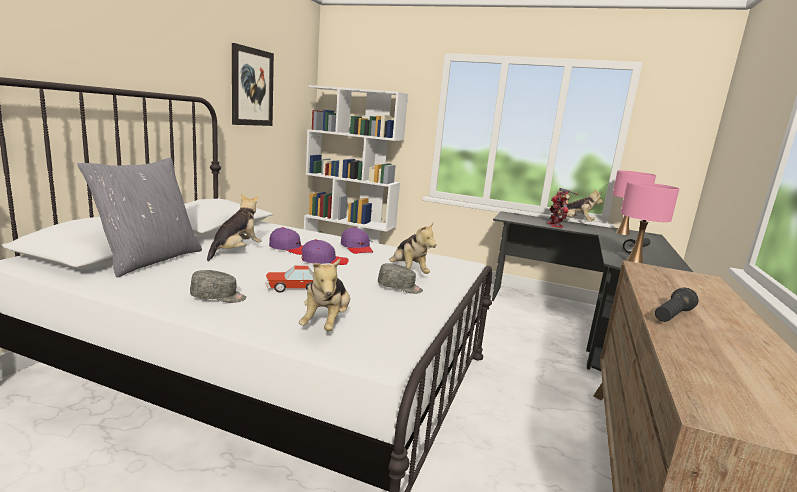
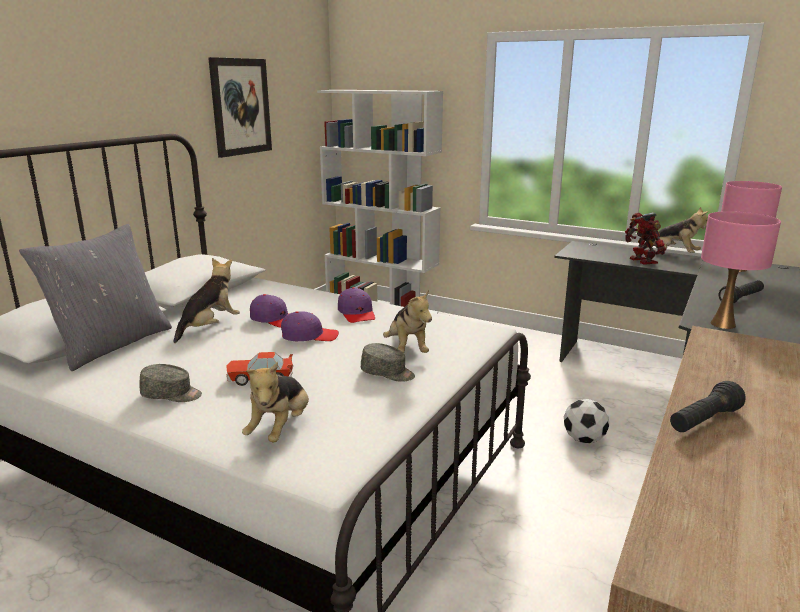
camera: 10 degrees right, 5 degrees up
(525, 354) = (584, 439): none -> football
(556, 225) = (641, 261): toy robot -> toy robot turned 150 degrees clockwise

